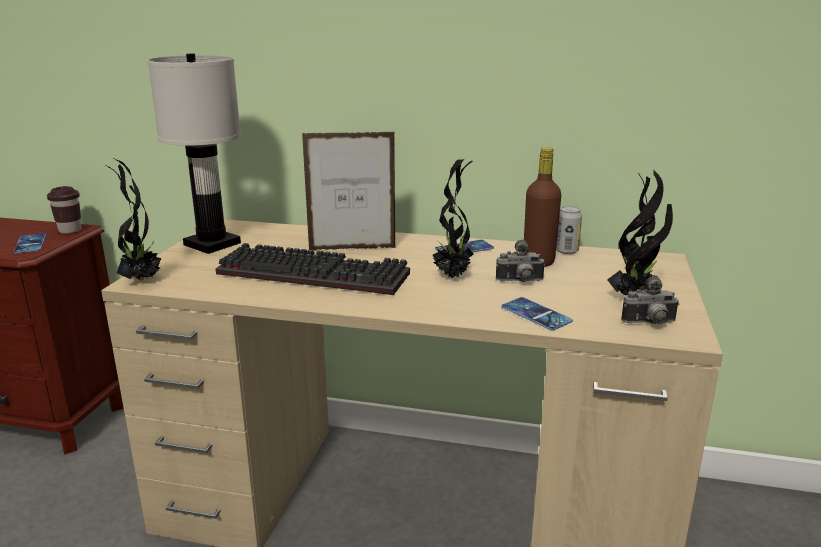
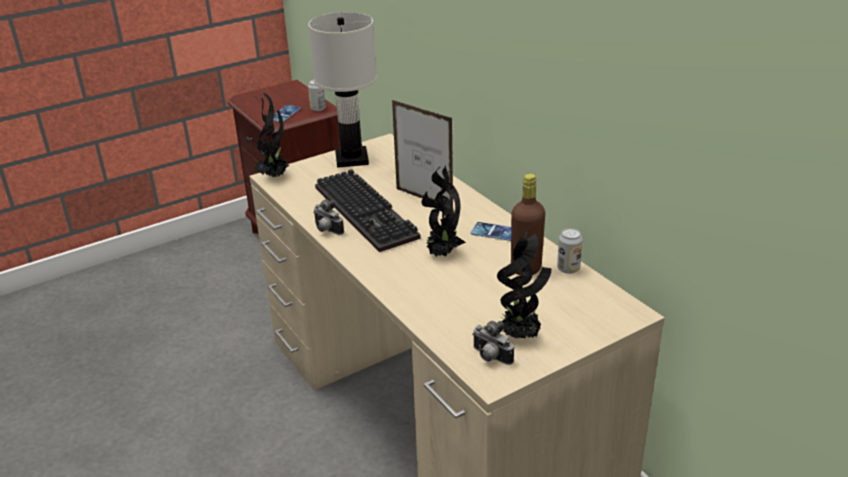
camera: 45 degrees right, 10 degrees up
(70, 230) = (318, 108): brown cup -> can
(520, 282) = (476, 280): camera -> camera (326, 230)
(536, 314) = (433, 311): phone -> none

